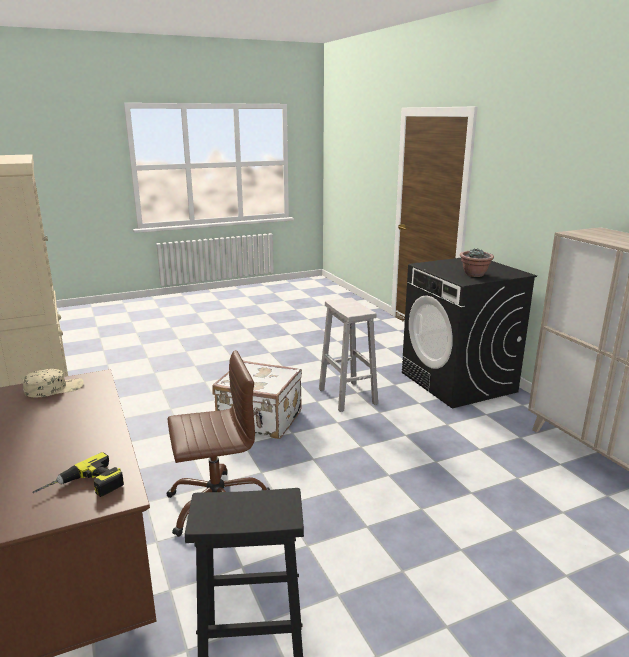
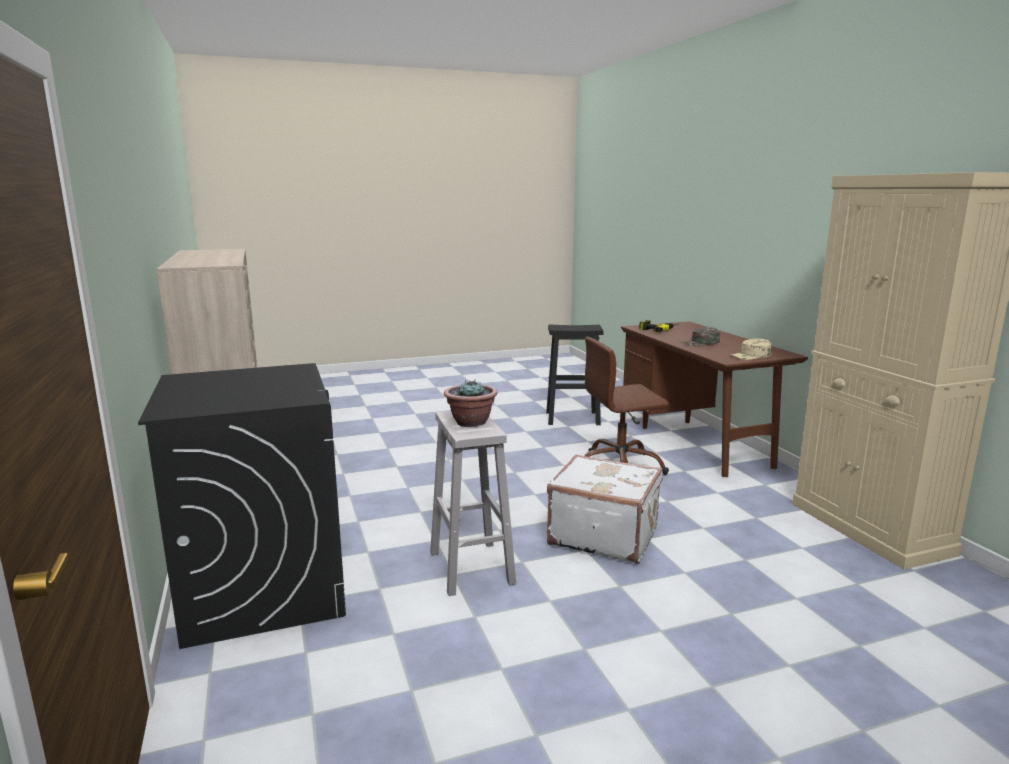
camera: 175 degrees left, 5 degrees down
(74, 423) = (701, 343): none -> green cap
(474, 274) = (258, 377): potted plant -> potted plant (470, 422)

